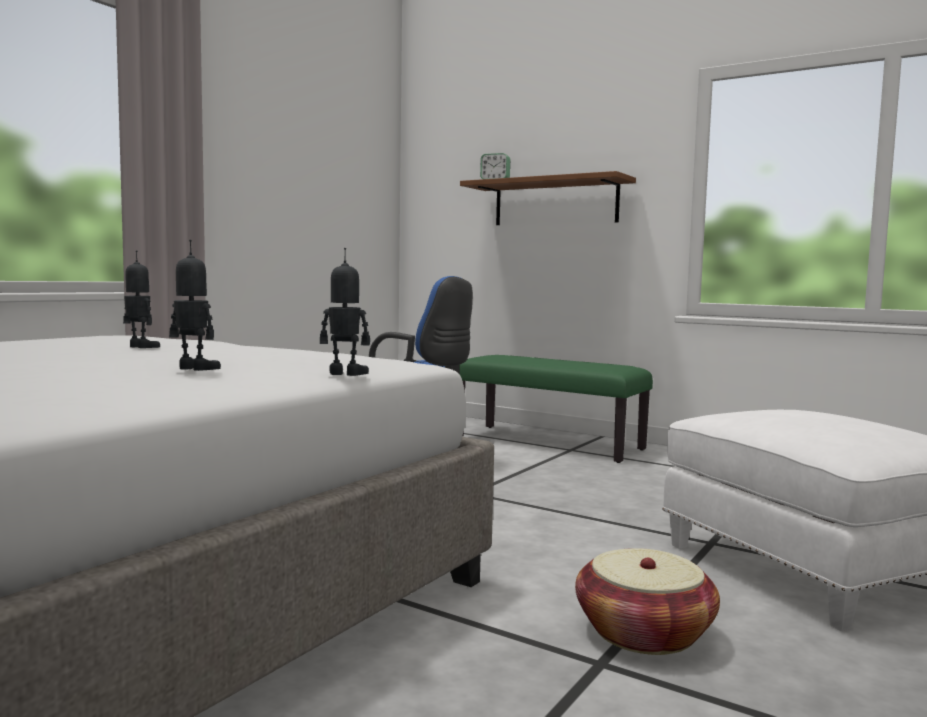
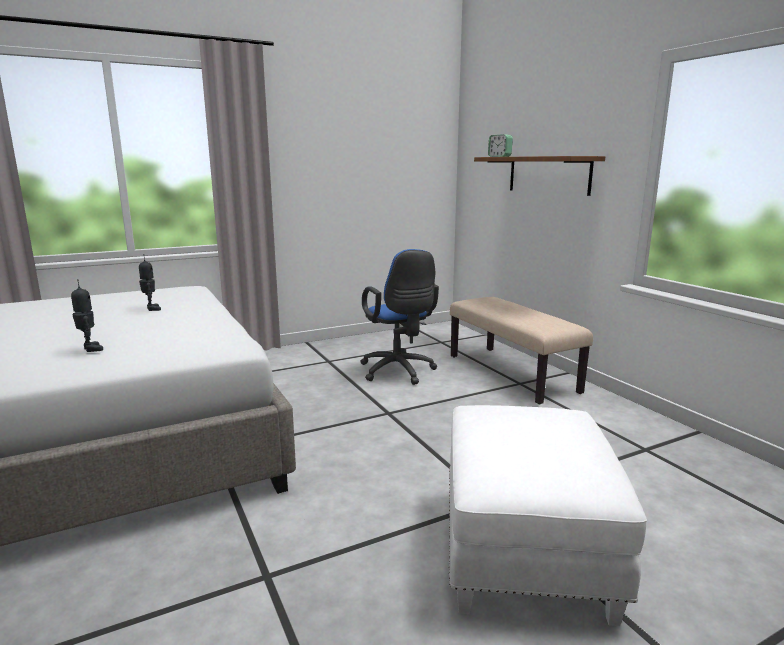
camera: 30 degrees right, 10 degrees up
(345, 374) = (153, 363): toy robot -> none
(549, 443) = (512, 373): green bench -> beige bench
(643, 633) = (324, 563): basket -> none

